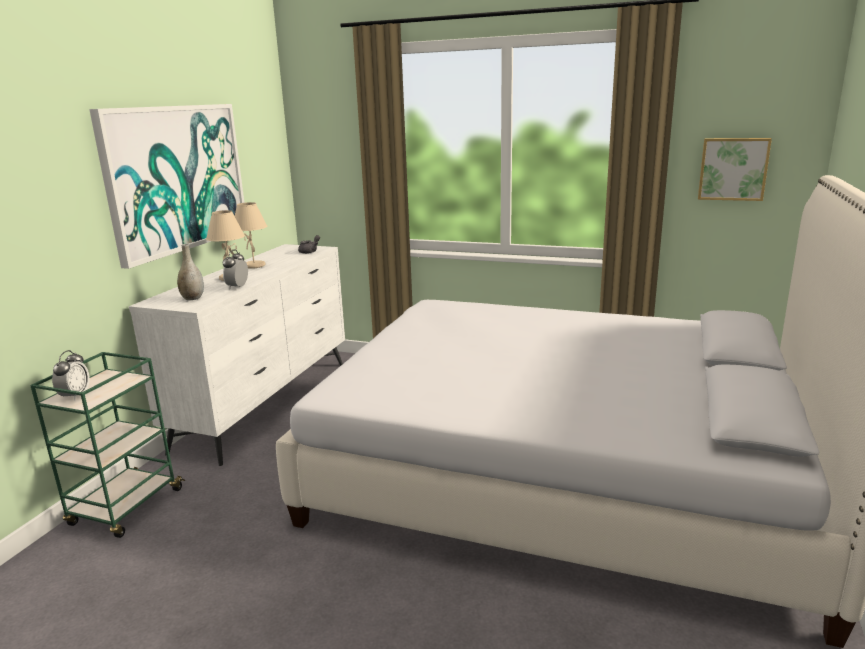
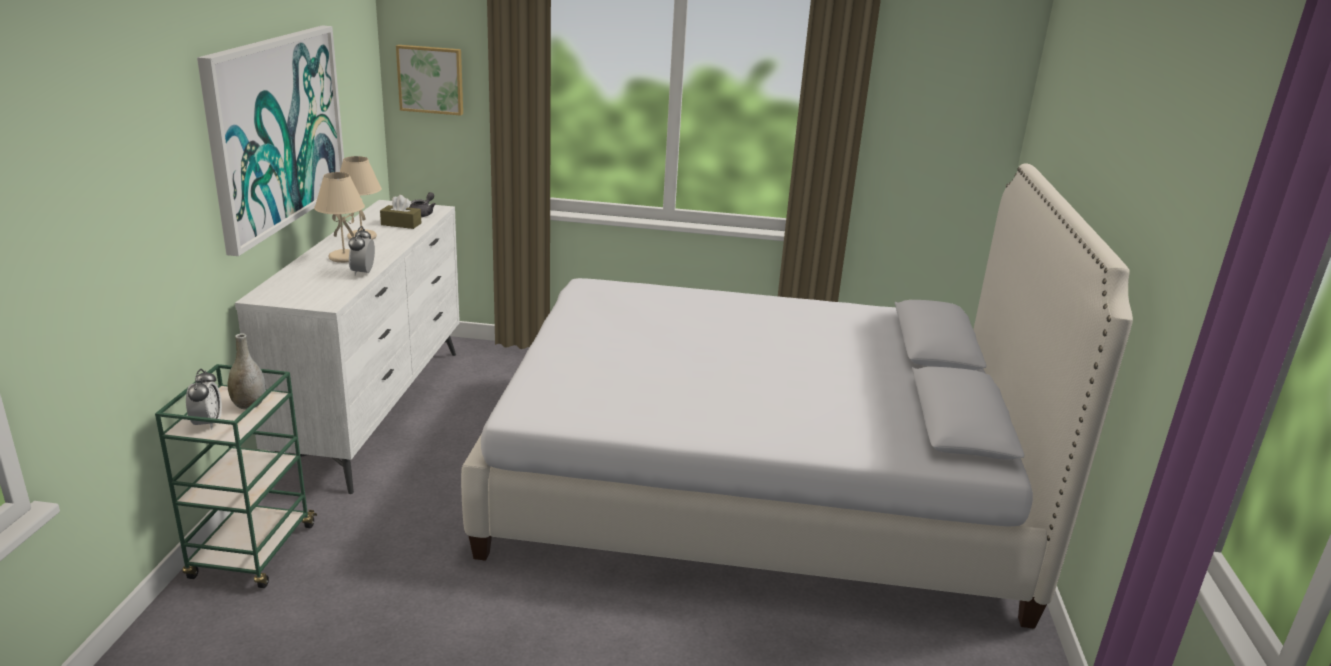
camera: 15 degrees left, 5 degrees up
(193, 298) = (315, 290): grey vase -> grey vase (249, 405)
(289, 257) = (401, 224): none -> brown tissue box
(733, 169) = (928, 138): picture -> picture (431, 79)

